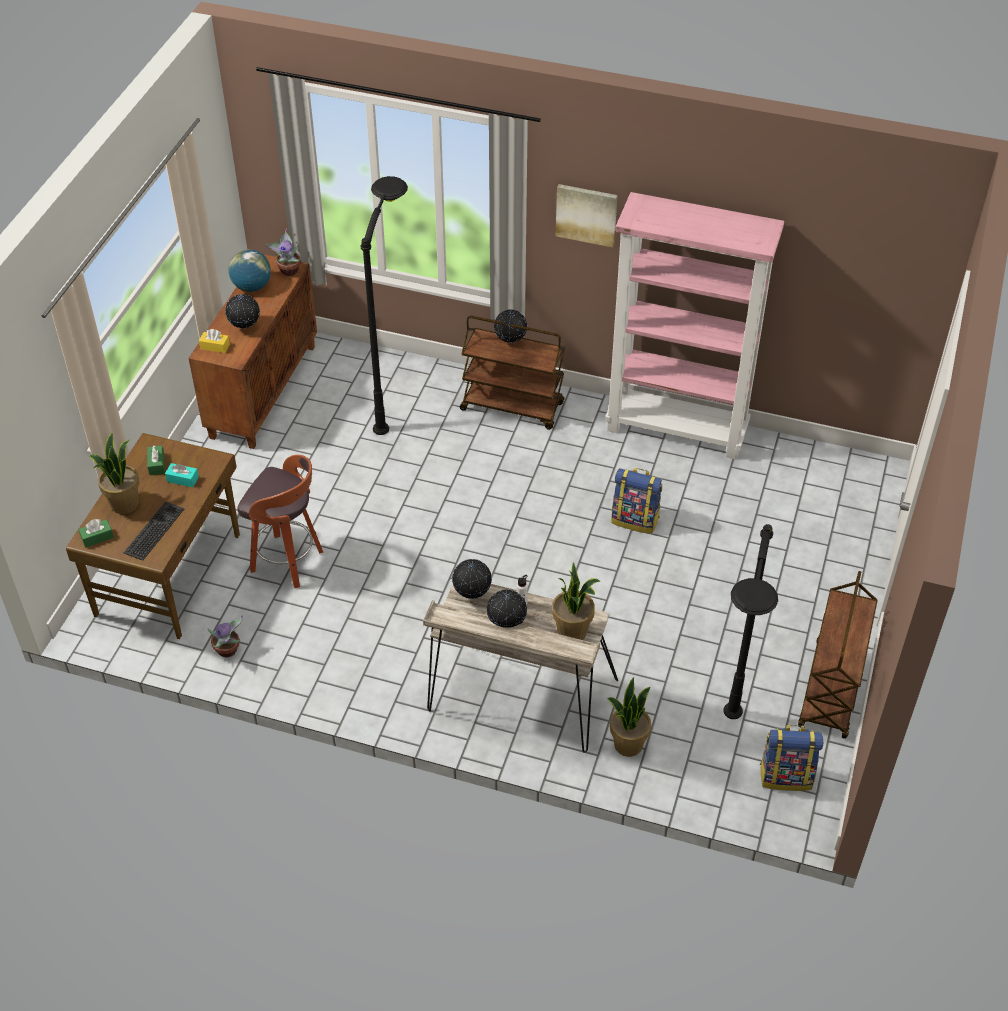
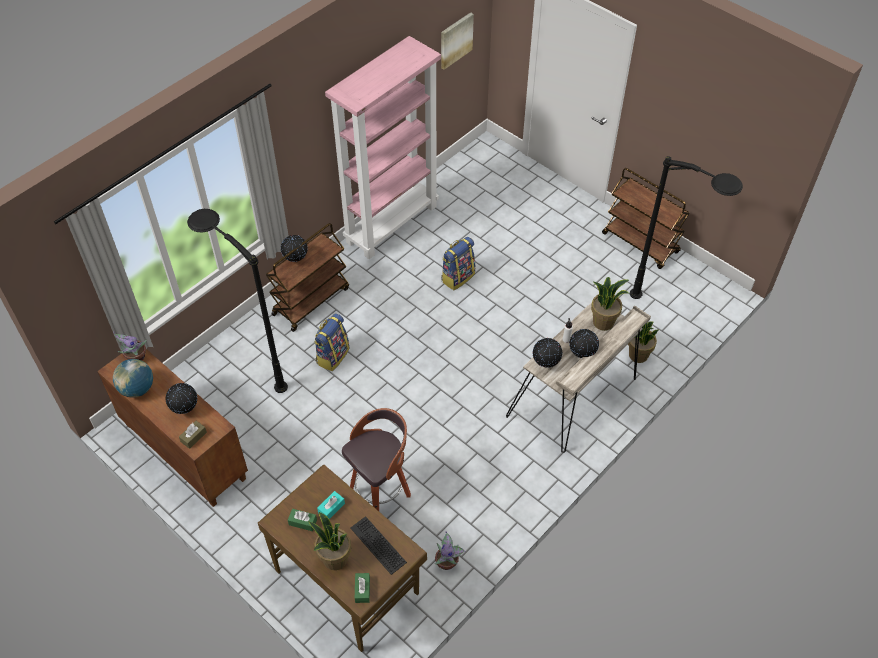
camera: 65 degrees left, 5 degrees up
(215, 346) = (193, 437): yellow tissue box -> brown tissue box
(586, 214) = (301, 132): picture -> picture (455, 40)
(786, 776) = (692, 290): backpack -> backpack (332, 355)

